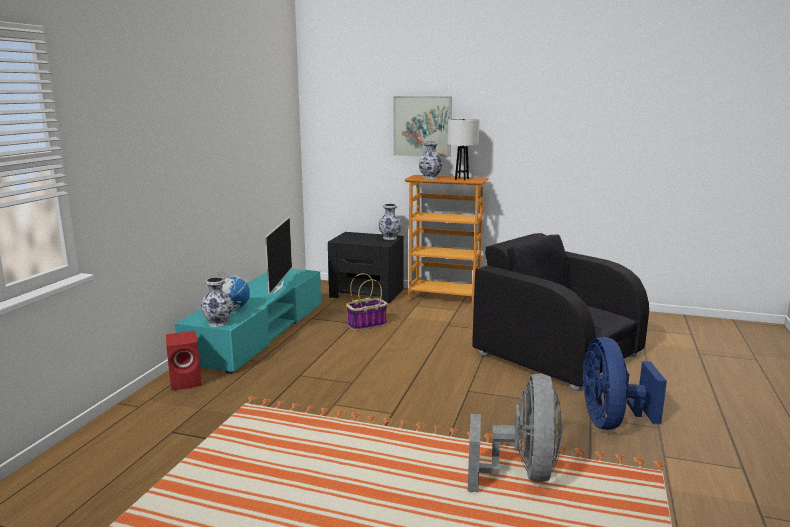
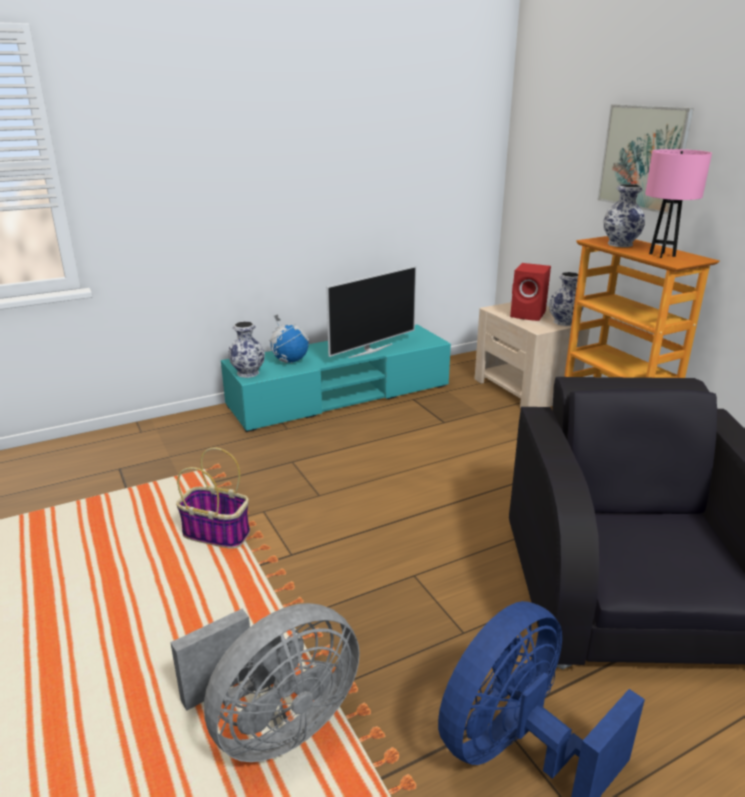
camera: 45 degrees right, 10 degrees up
(187, 381) = (206, 423): red speaker -> red speaker (529, 315)
(367, 293) = (525, 389): black nightstand -> beige nightstand
(367, 324) = (455, 430): basket -> basket (218, 533)
(461, 179) = (662, 255): white table lamp -> pink table lamp

